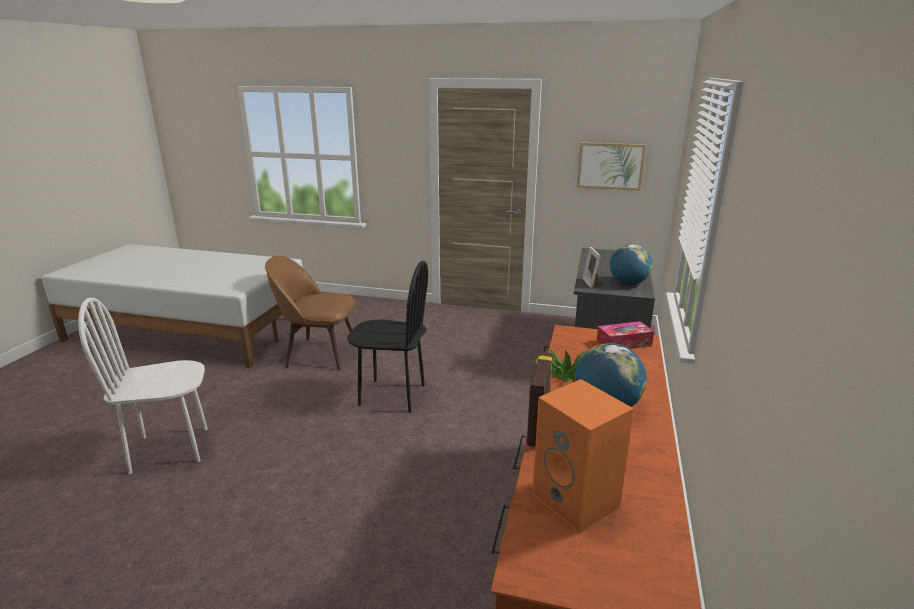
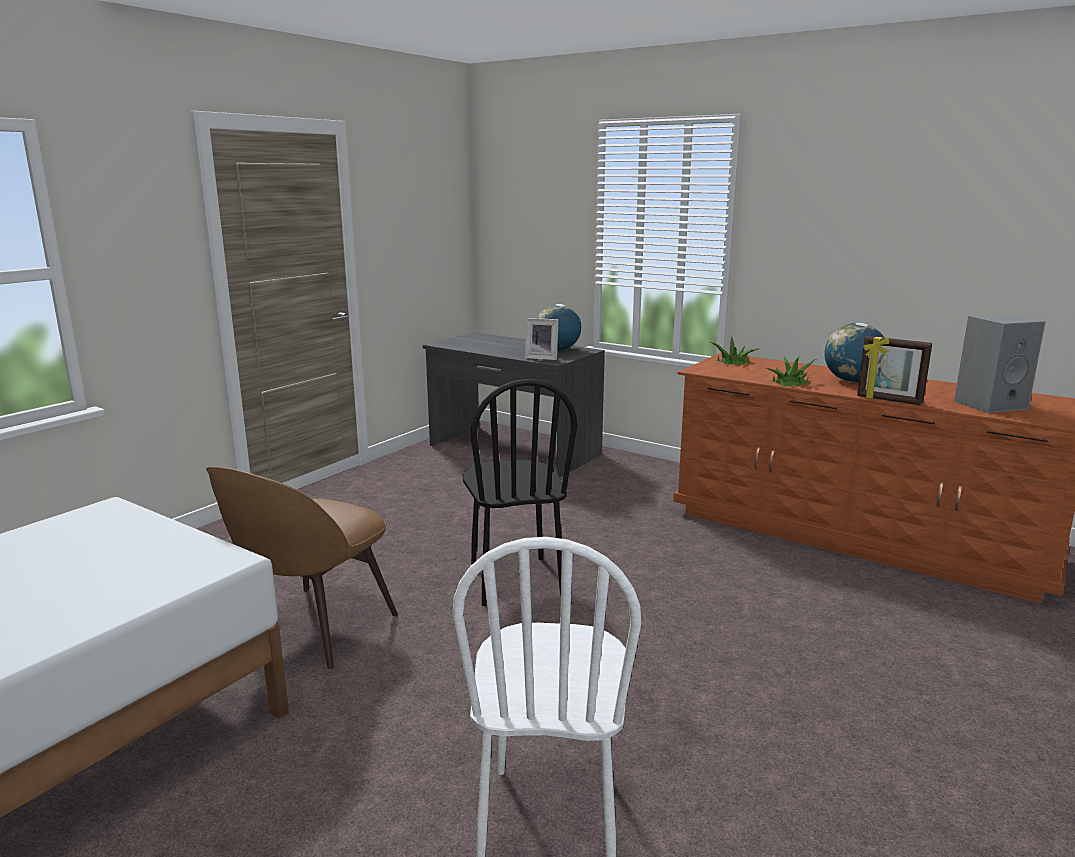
camera: 70 degrees left, 5 degrees down
(392, 395) = (515, 580): black chair -> black chair turned 135 degrees clockwise
(578, 501) = (990, 404): orange speaker -> grey speaker
(610, 166) = (423, 235): picture -> none
(623, 343) = (733, 361): tissue box -> potted plant

